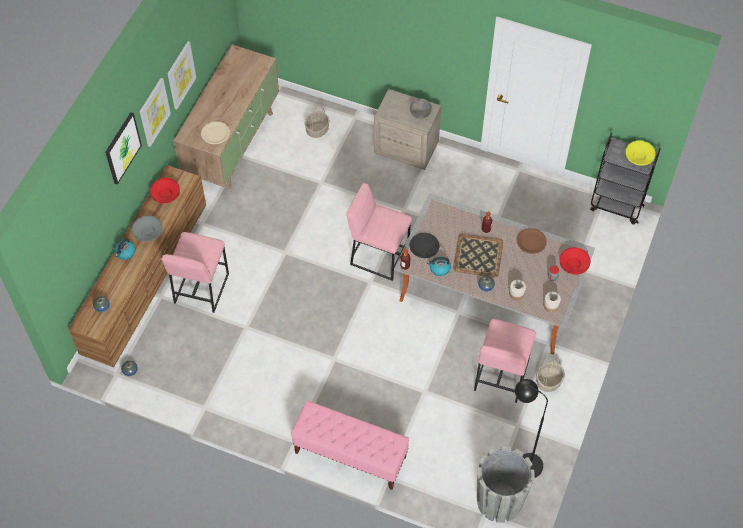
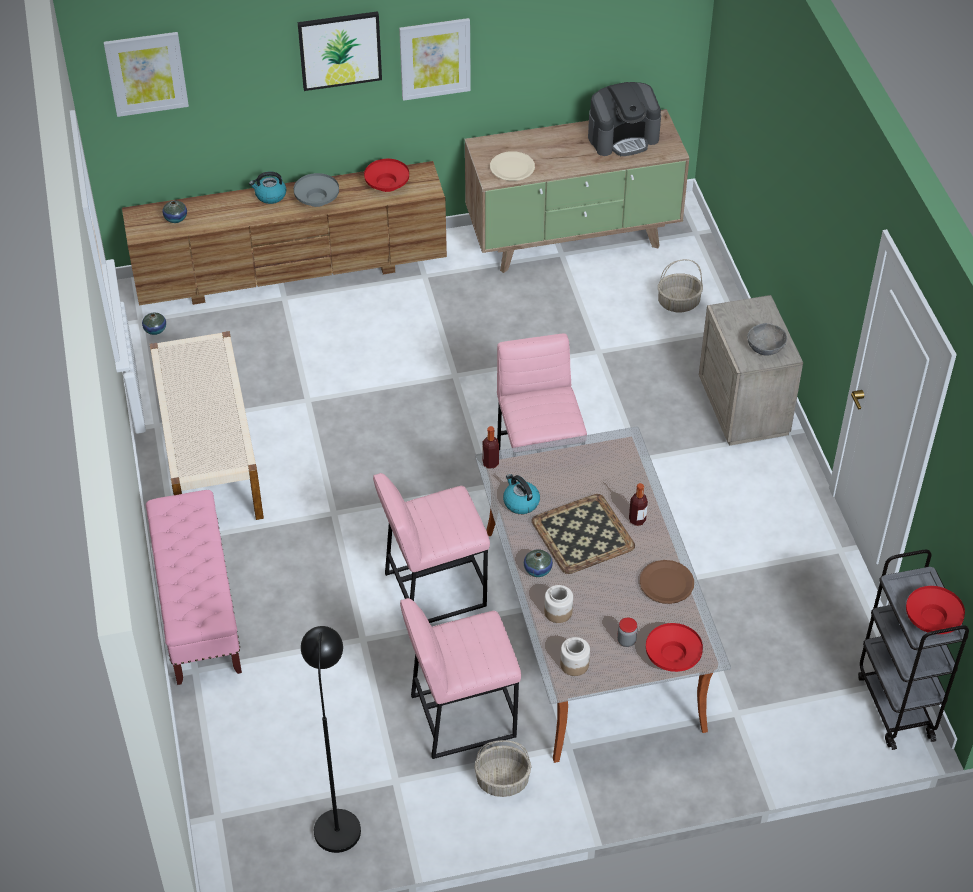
camera: 55 degrees right, 10 degrees down
(181, 75) = (521, 55): picture -> picture (146, 73)
(201, 289) = (327, 328): pink chair -> pink chair (433, 590)
(236, 74) = (623, 137): none -> coffee machine
(246, 394) = (208, 454): none -> beige bench
(424, 246) = (543, 466): black plate -> none
(499, 501) = (251, 823): grey planter -> none
(638, 157) = (932, 619): yellow bowl -> red bowl

